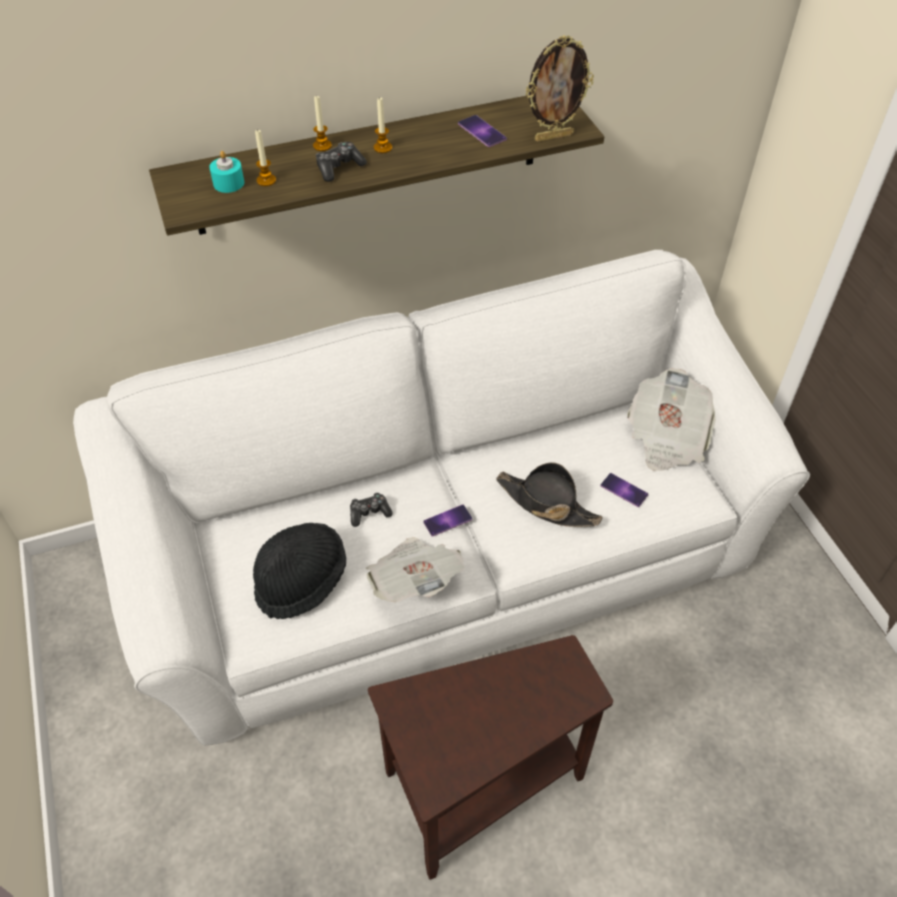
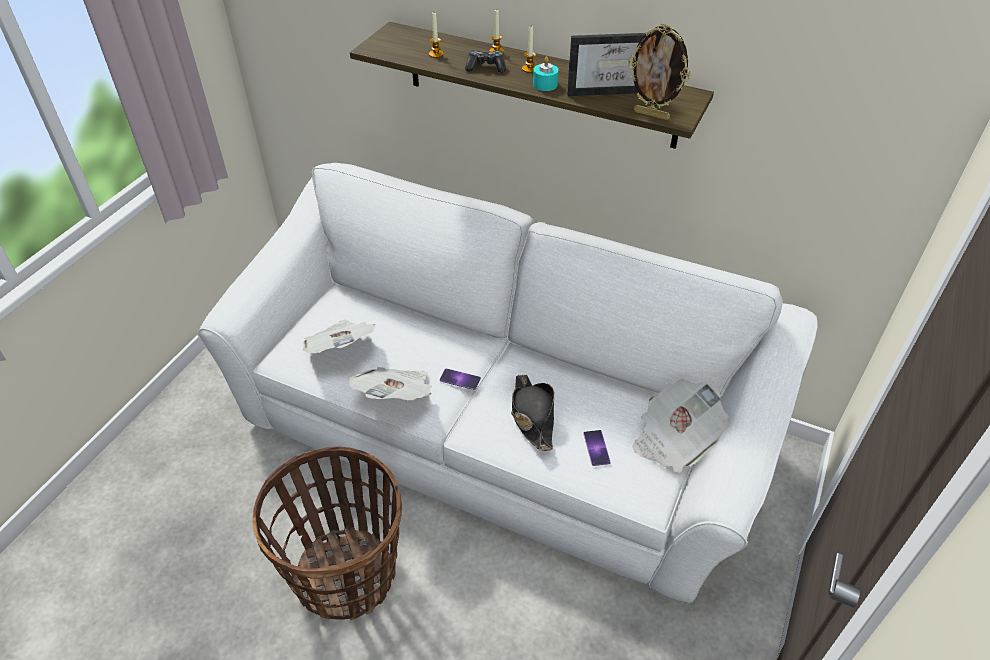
camera: 45 degrees right, 5 degrees down
(228, 183) = (415, 46): turquoise candle -> turquoise candle (545, 84)
(301, 581) = (341, 349): black hat -> newspaper
(369, 513) = (421, 341): game controller -> none
(479, 791) = (346, 575): brown side table -> basket
(482, 131) = (608, 89): phone -> picture frame

